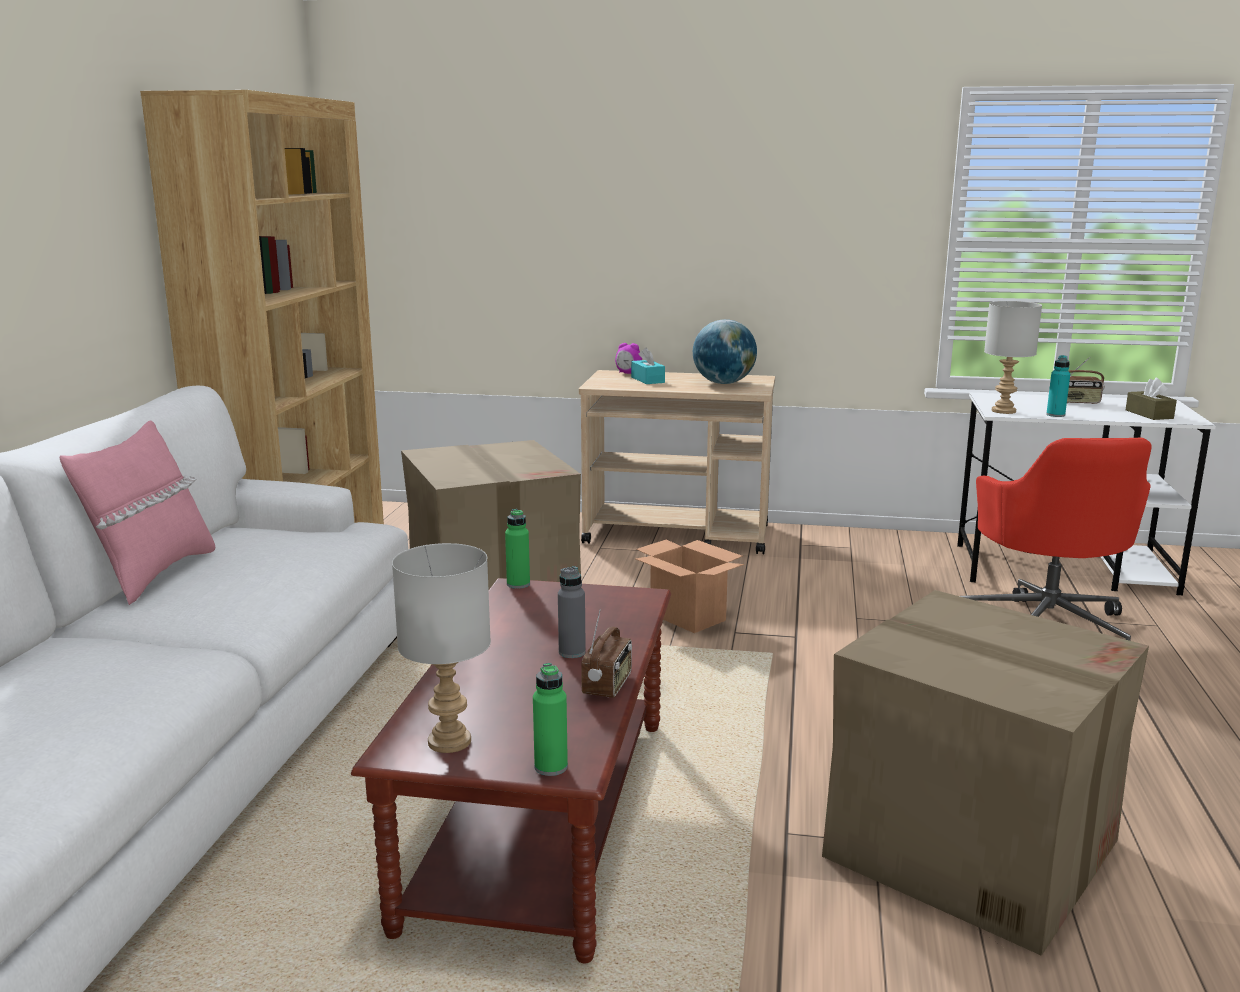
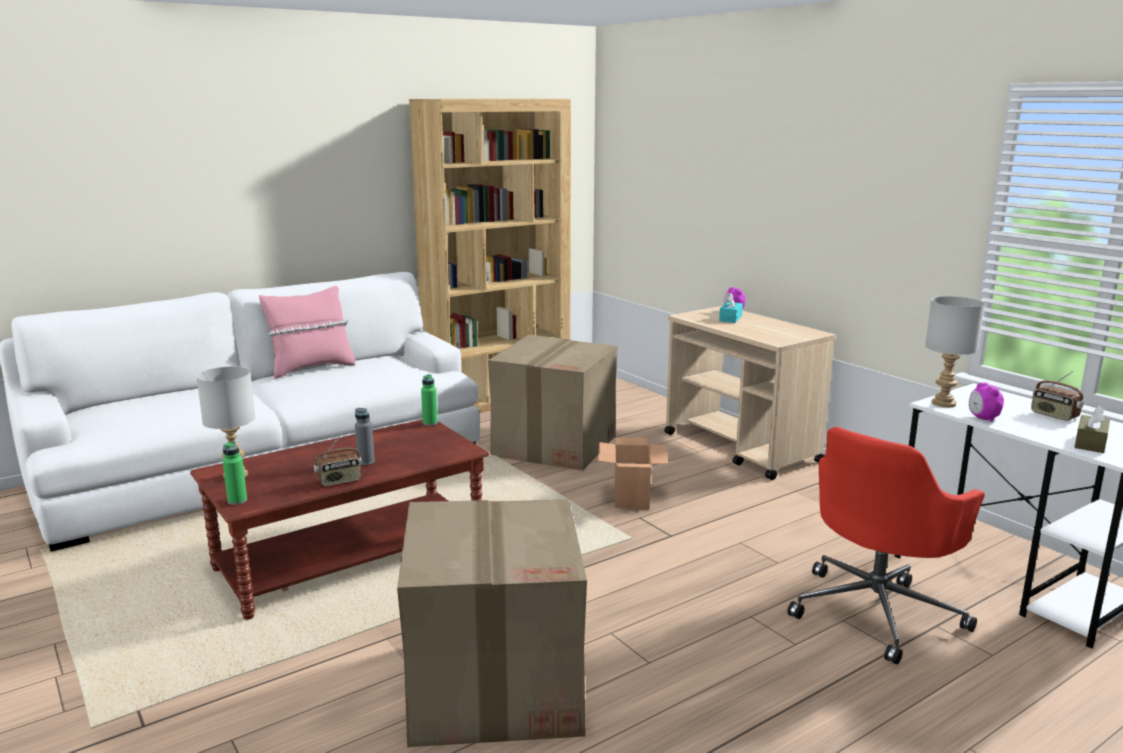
camera: 45 degrees right, 0 degrees up
(724, 383) = (775, 332): globe -> none
(1055, 415) = (982, 418): turquoise bottle -> alarm clock

